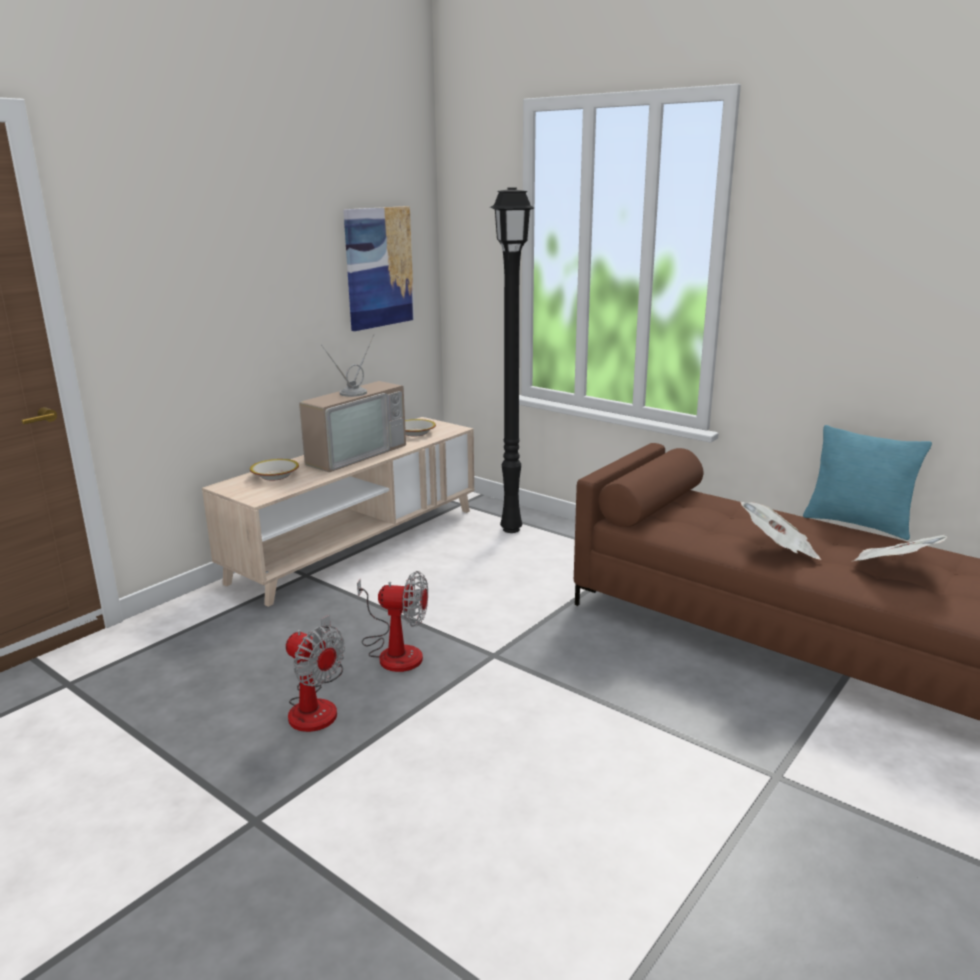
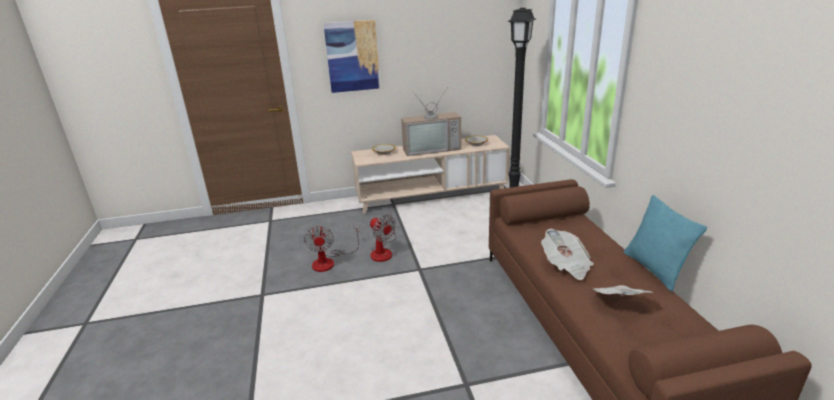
camera: 40 degrees right, 5 degrees up
(379, 267) = (471, 48): picture -> picture (352, 56)

